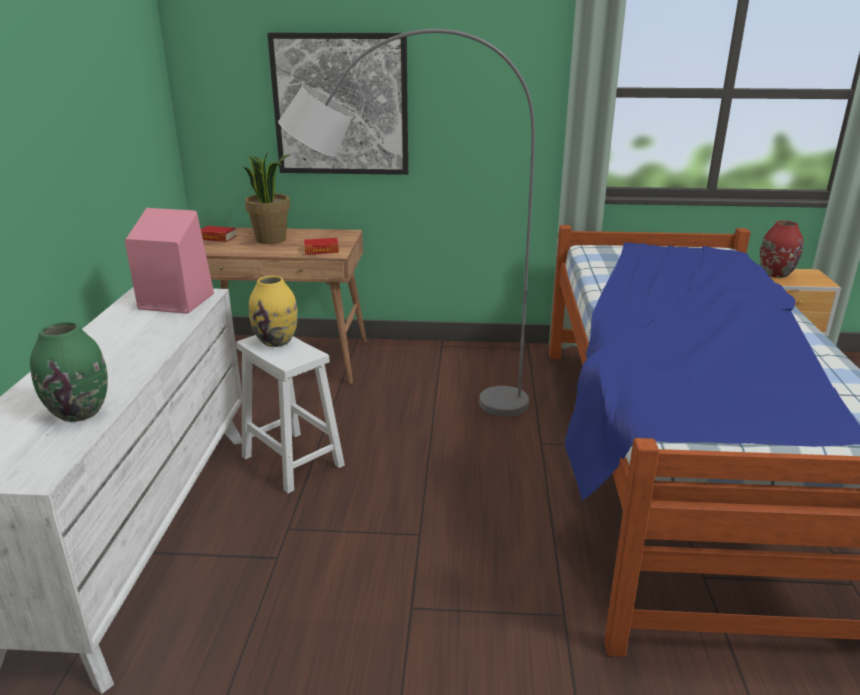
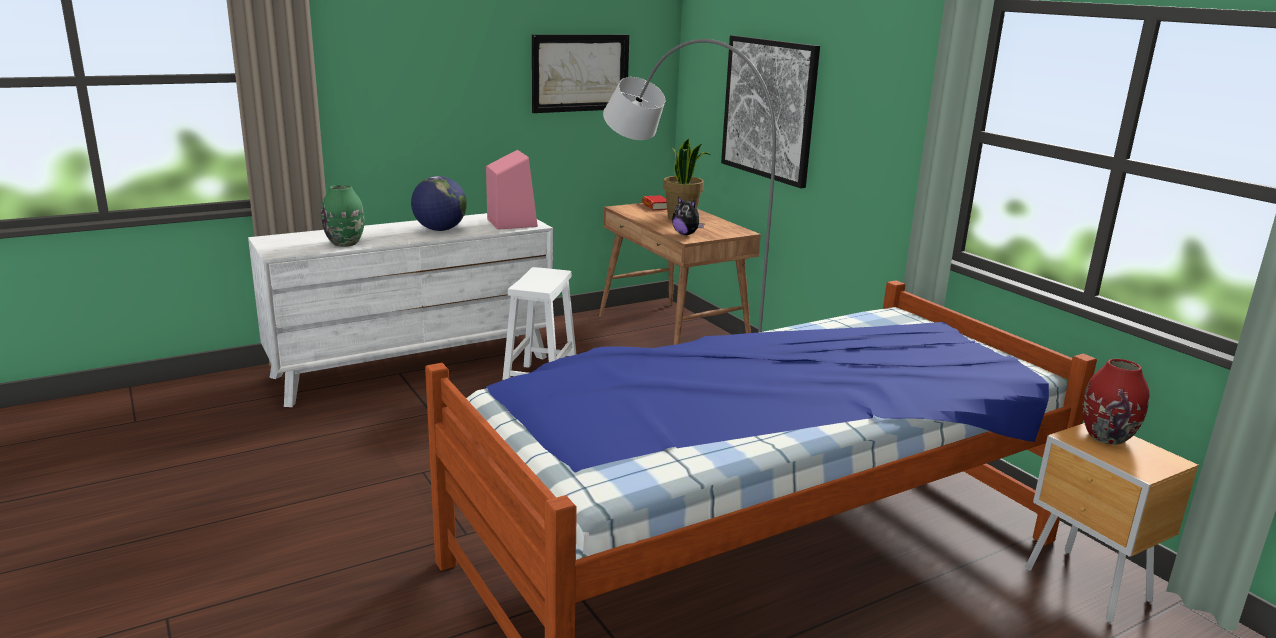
camera: 55 degrees right, 5 degrees down
(112, 98) = (580, 73): none -> picture
(131, 342) = (440, 230): none -> globe
(276, 341) = (548, 275): yellow vase -> none
(321, 250) = (686, 234): book -> plush toy

